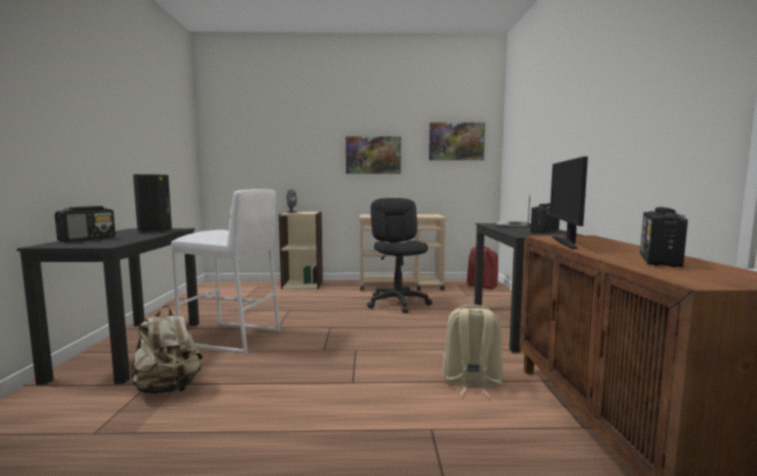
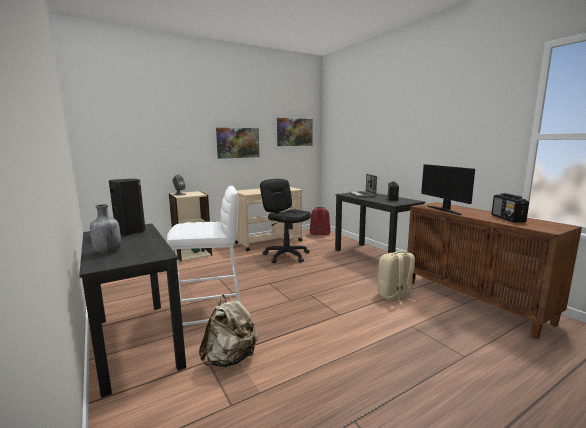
camera: 30 degrees left, 5 degrees up
(88, 239) = (107, 252): radio -> grey bottle

